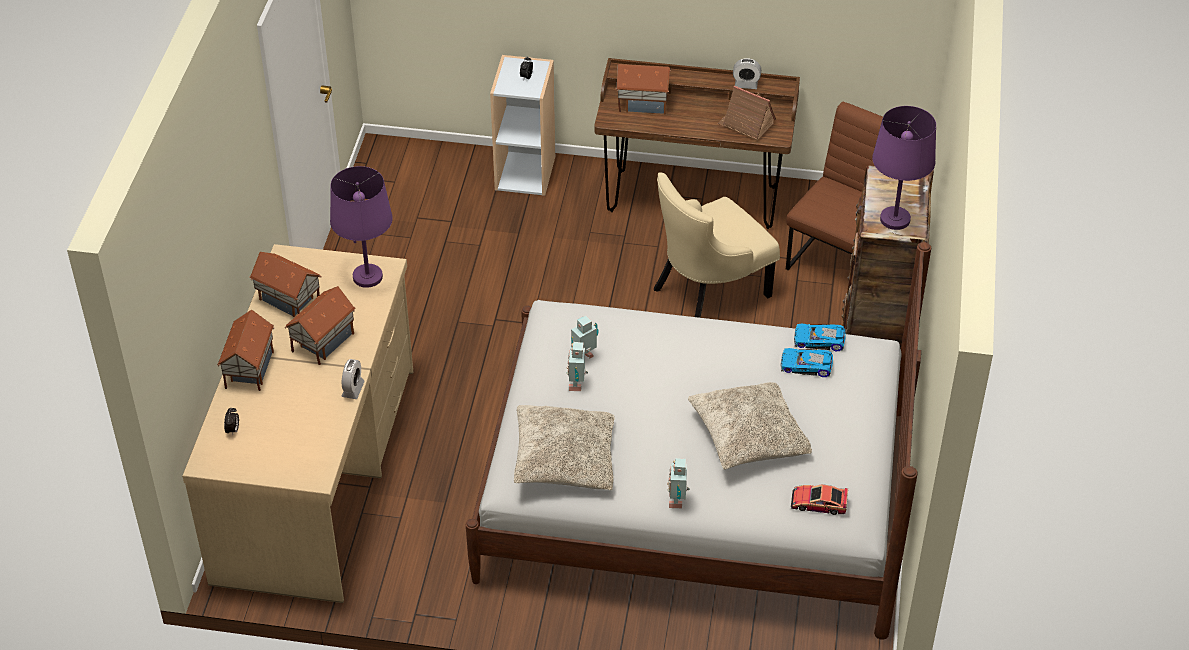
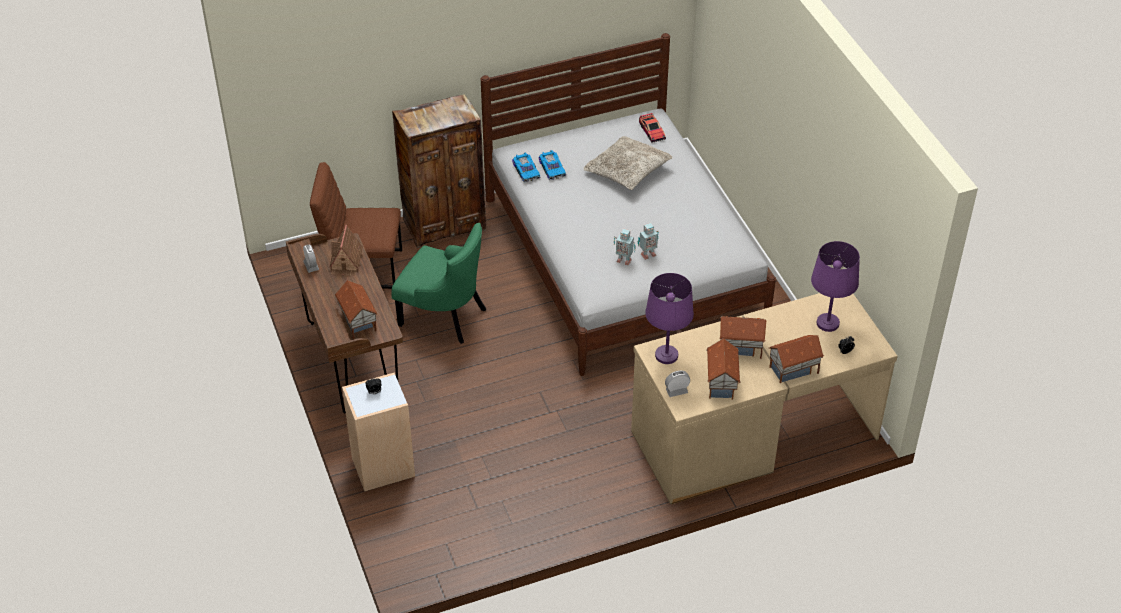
camera: 120 degrees left, 0 degrees up
(353, 389) = (764, 314): alarm clock -> alarm clock (676, 391)
(565, 459) = (708, 236): beige pillow -> none
(677, 500) = (697, 182): toy robot -> none
(711, 290) = (442, 316): beige chair -> green chair
(895, 220) = (455, 109): purple table lamp -> purple table lamp (828, 323)

